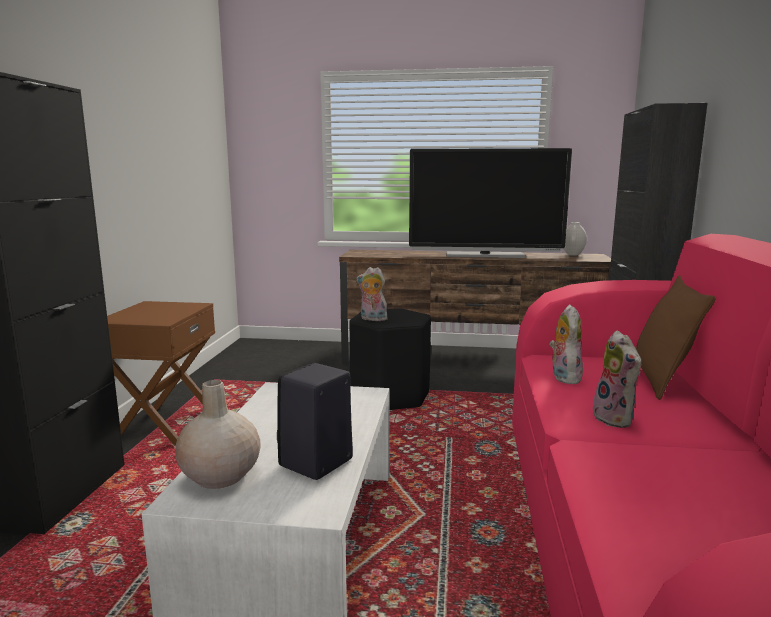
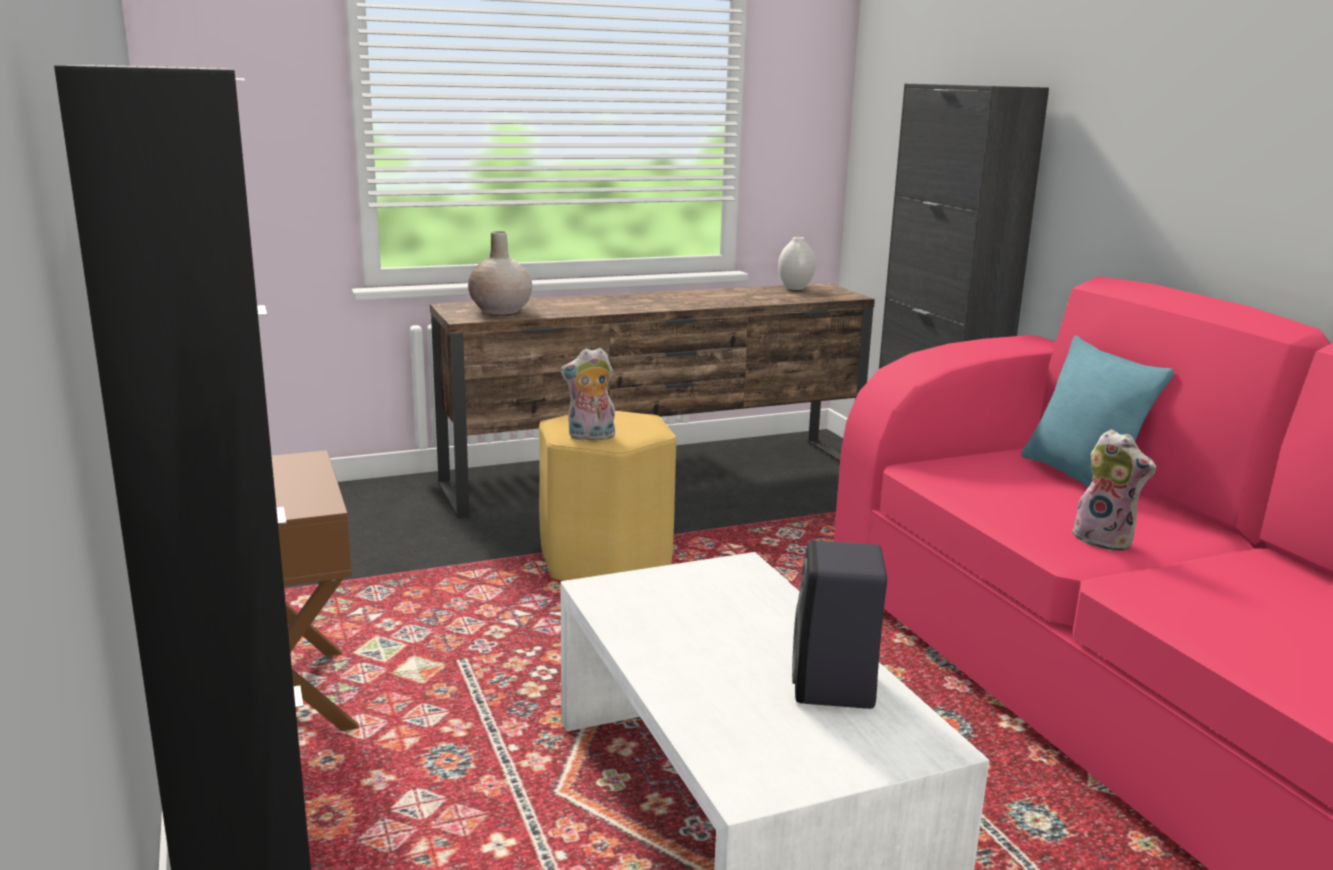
camera: 30 degrees left, 5 degrees up
(220, 476) = (745, 742): beige vase -> beige vase (500, 310)
(391, 396) = (606, 560): black stool -> yellow stool
(485, 255) = (679, 300): television -> none
(563, 377) = (979, 493): plush toy -> none
(661, 381) = (1080, 478): brown pillow -> turquoise pillow

